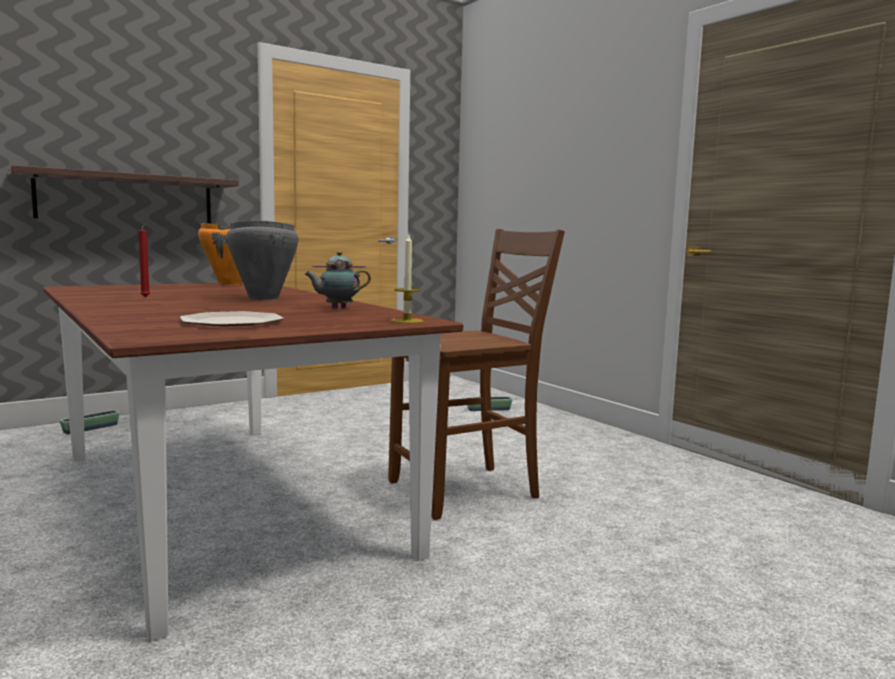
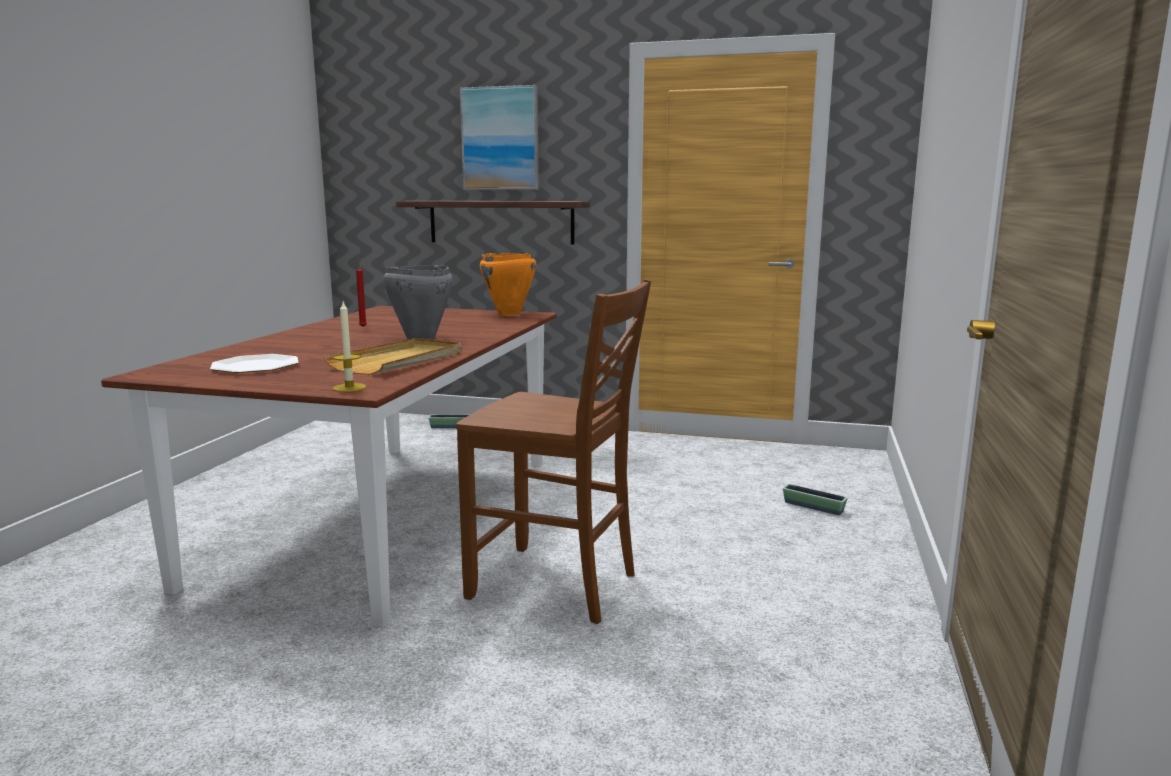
camera: 50 degrees right, 5 degrees up
(124, 110) = (500, 139): none -> picture
(337, 308) = (399, 361): teapot -> beige tray

